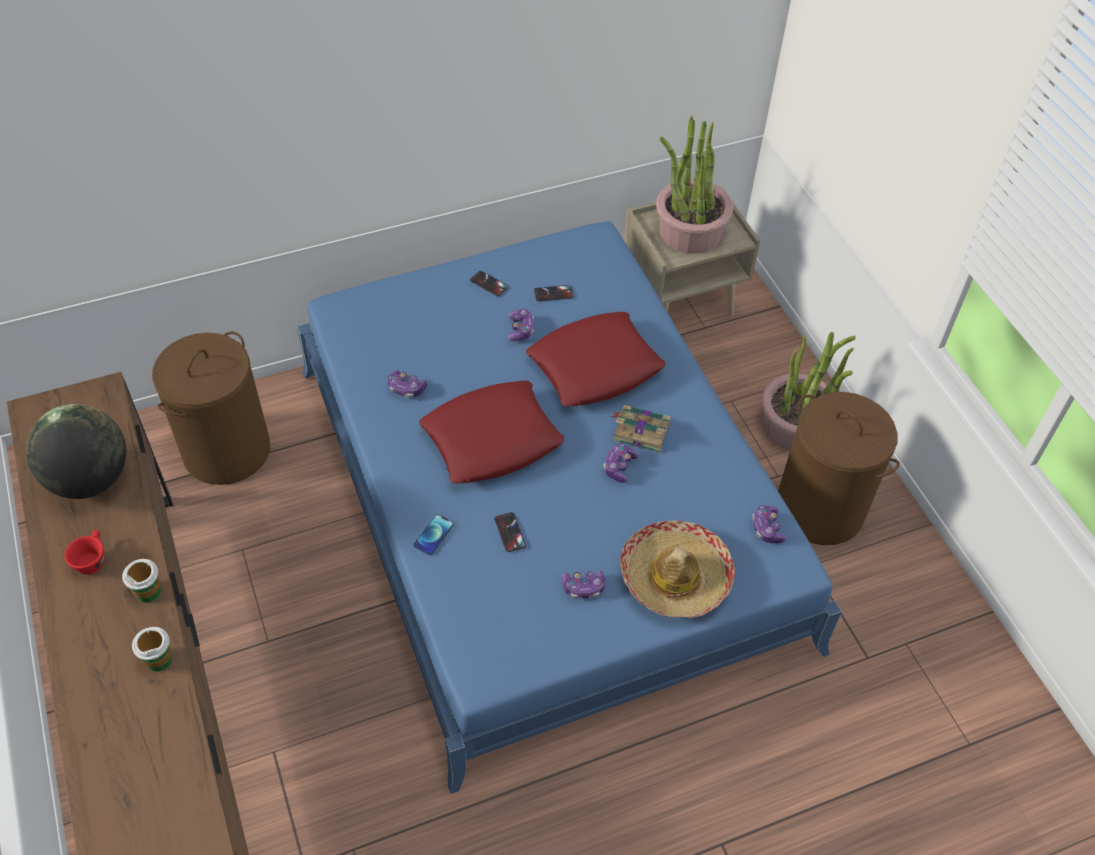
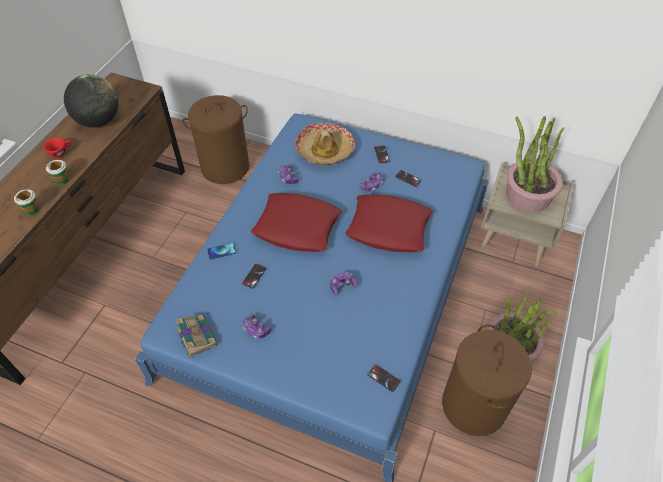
camera: 45 degrees right, 0 degrees up
(640, 431) = (375, 276): book -> book (196, 337)
(675, 577) = (306, 362): hat -> hat (325, 150)
(767, 528) = (383, 378): game controller -> phone

